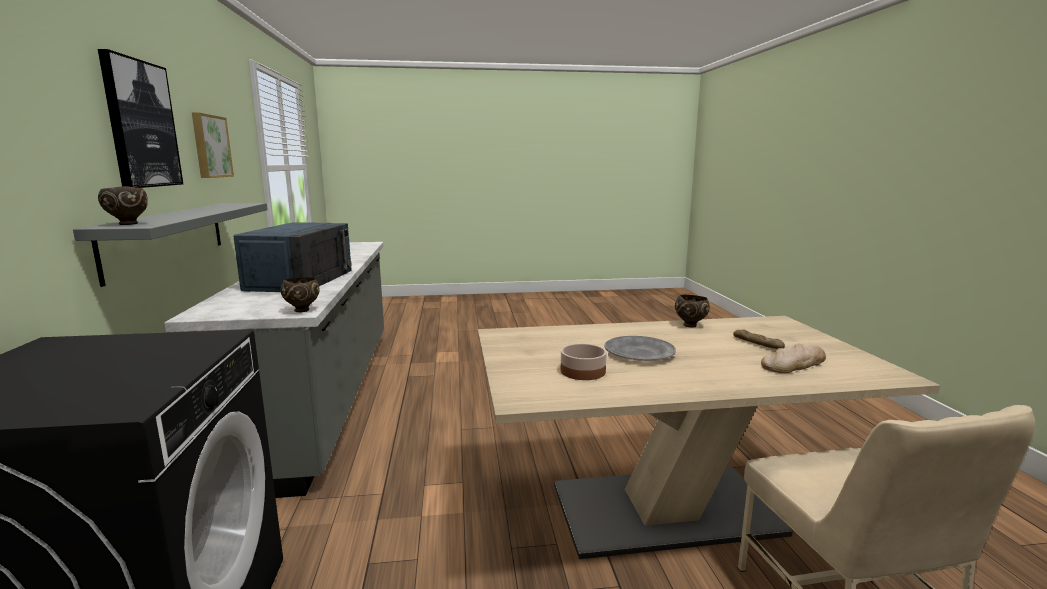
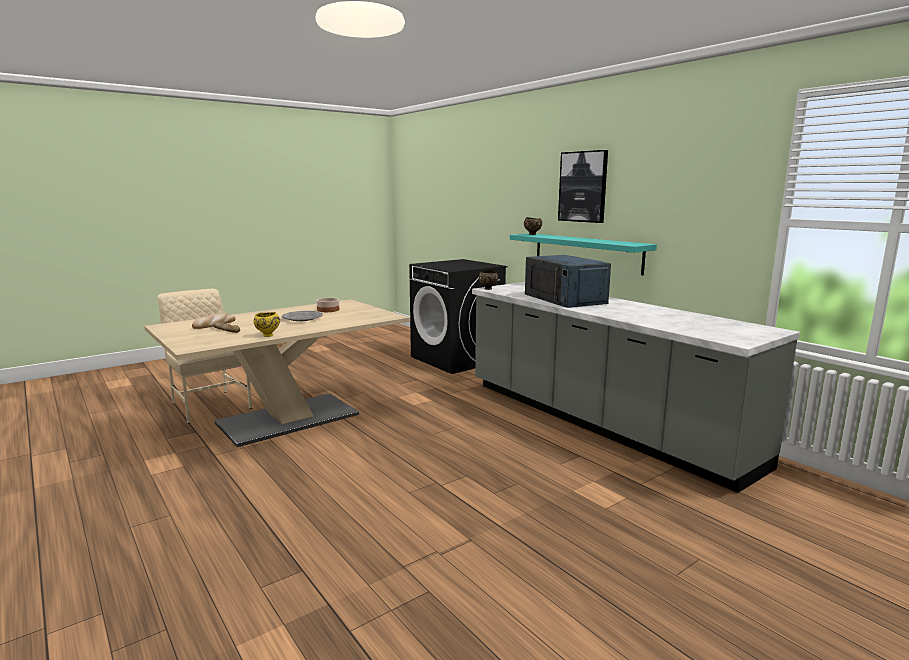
camera: 150 degrees right, 0 degrees up
(168, 237) = (586, 252): grey shelf -> turquoise shelf
(210, 146) = (657, 198): picture -> none
(691, 325) = (267, 335): brown bowl -> yellow bowl

